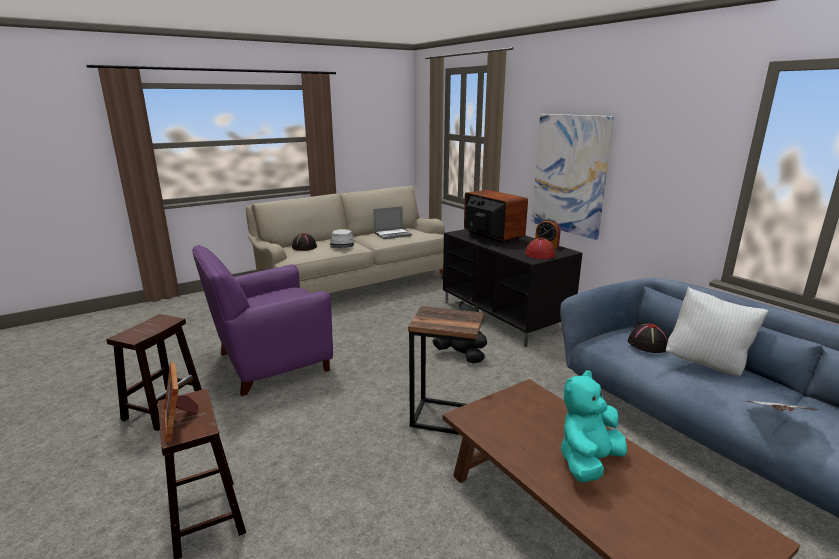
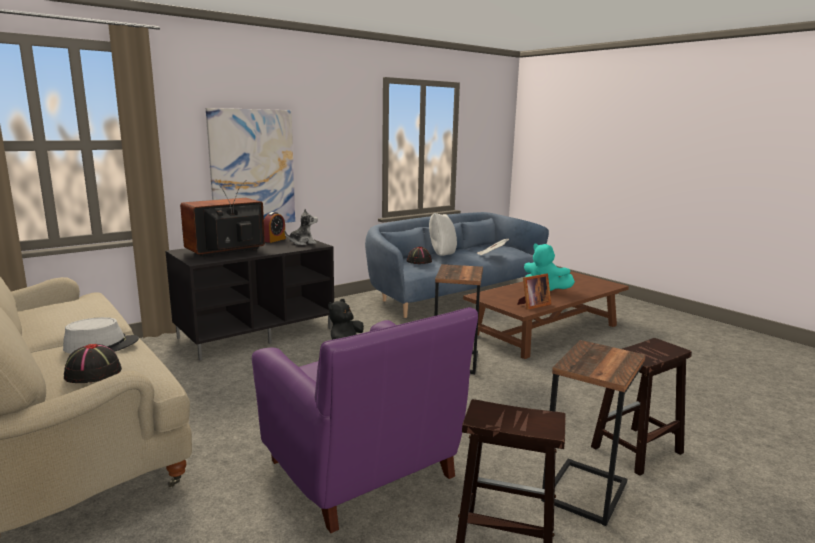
camera: 95 degrees left, 5 degrees down
(179, 456) = (583, 491): none -> side table
(180, 421) = (660, 351): picture frame -> picture frame (533, 305)
(393, 234) = (69, 315): laptop -> none
(540, 254) = (303, 243): red hat -> plush toy

